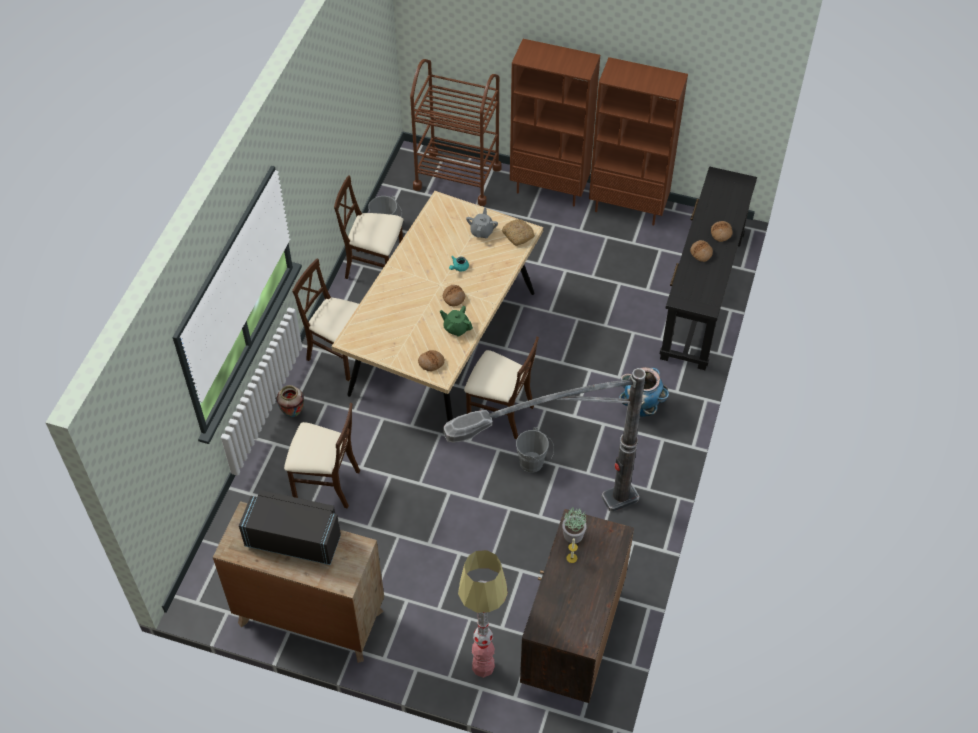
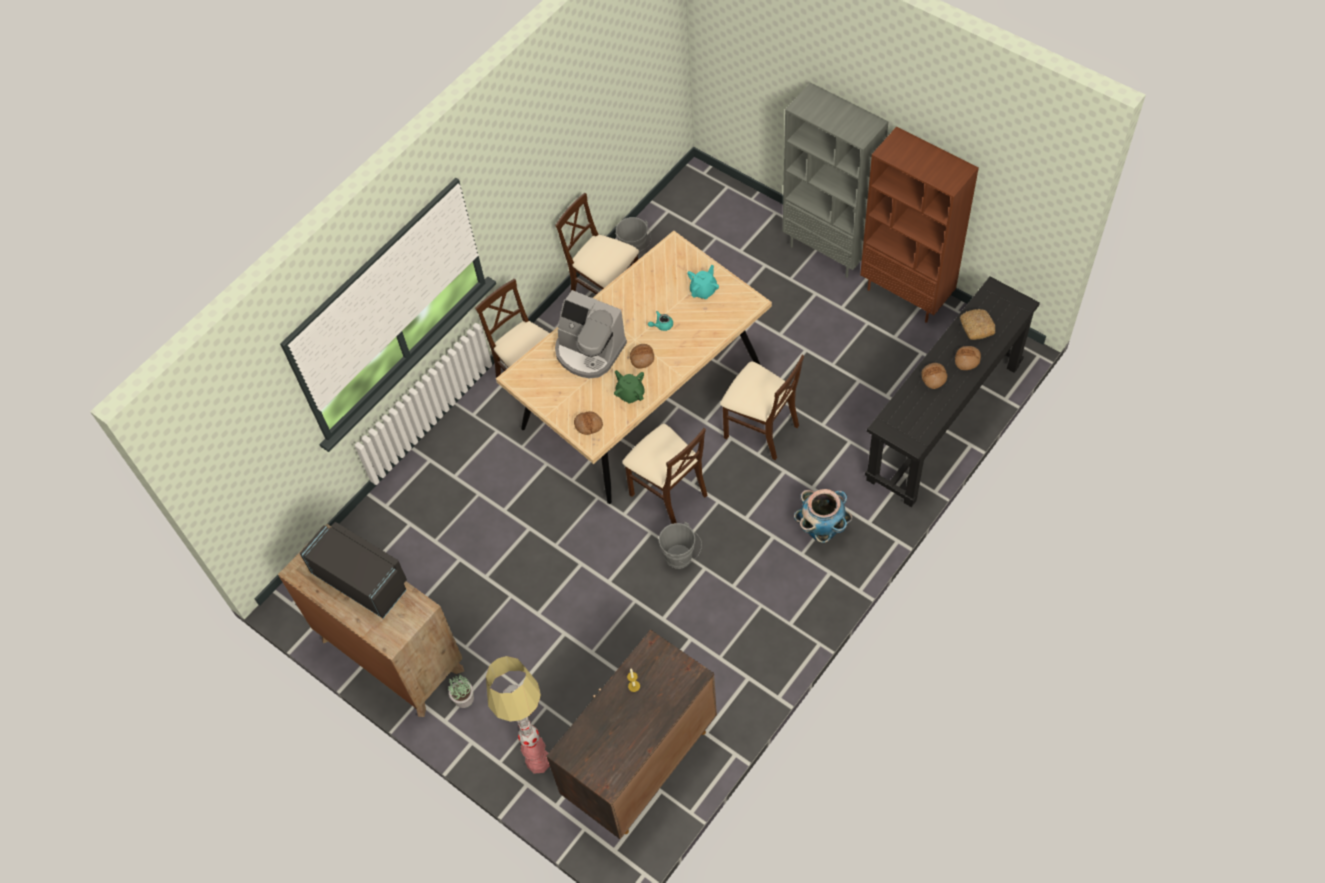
camera: 25 degrees right, 5 degrees up
(293, 413) = (460, 432): vase -> none
(326, 484) = (462, 518): beige chair -> beige chair (761, 429)
(405, 303) = (589, 351): none -> coffee machine
(457, 178) = (733, 213): brown cart -> none
(482, 231) = (703, 290): grey teapot -> turquoise teapot
(517, 235) = (739, 304): bread -> bread (976, 327)
(545, 527) = (663, 632): floor lamp -> none
(550, 189) = (828, 251): brown bookcase -> grey bookcase
(573, 535) = (647, 661): potted plant -> potted plant (464, 699)

